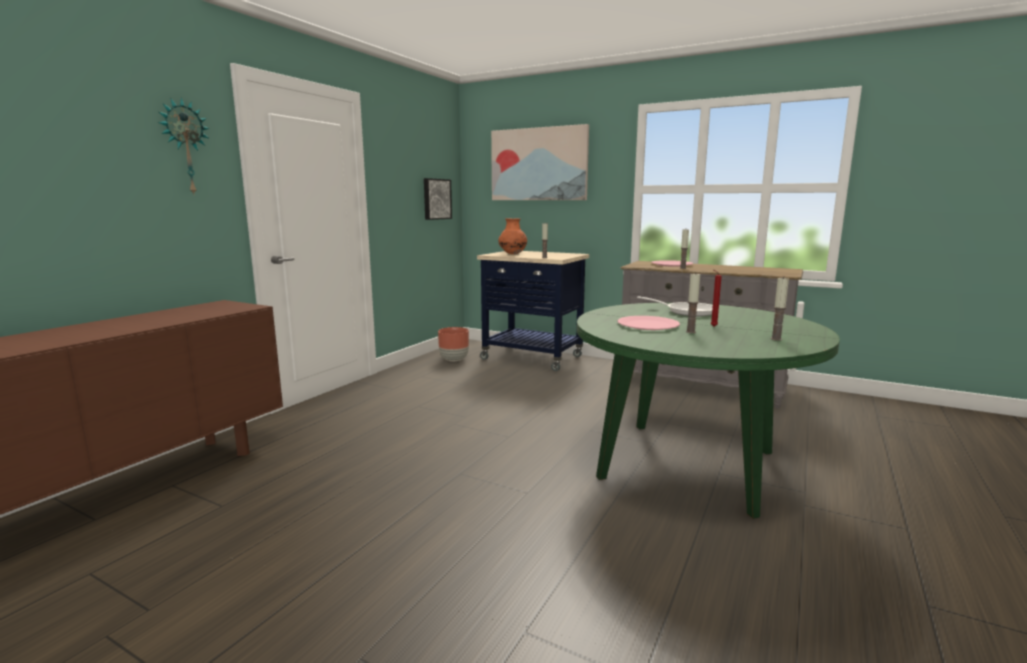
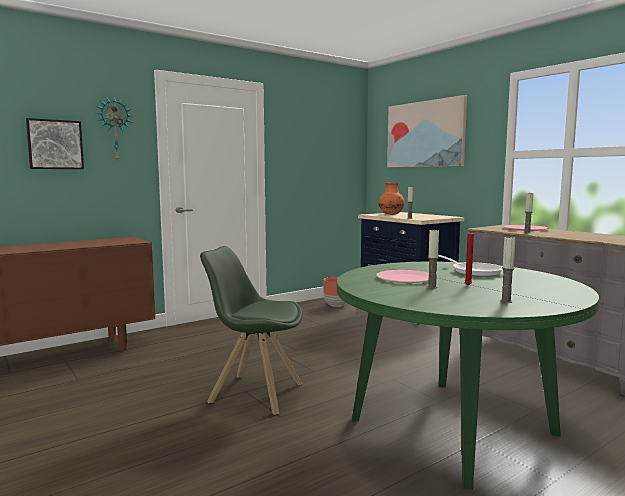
camera: 25 degrees right, 5 degrees down
(436, 199) = (337, 166): picture -> picture (55, 144)
(473, 473) = (255, 393): none -> green chair

